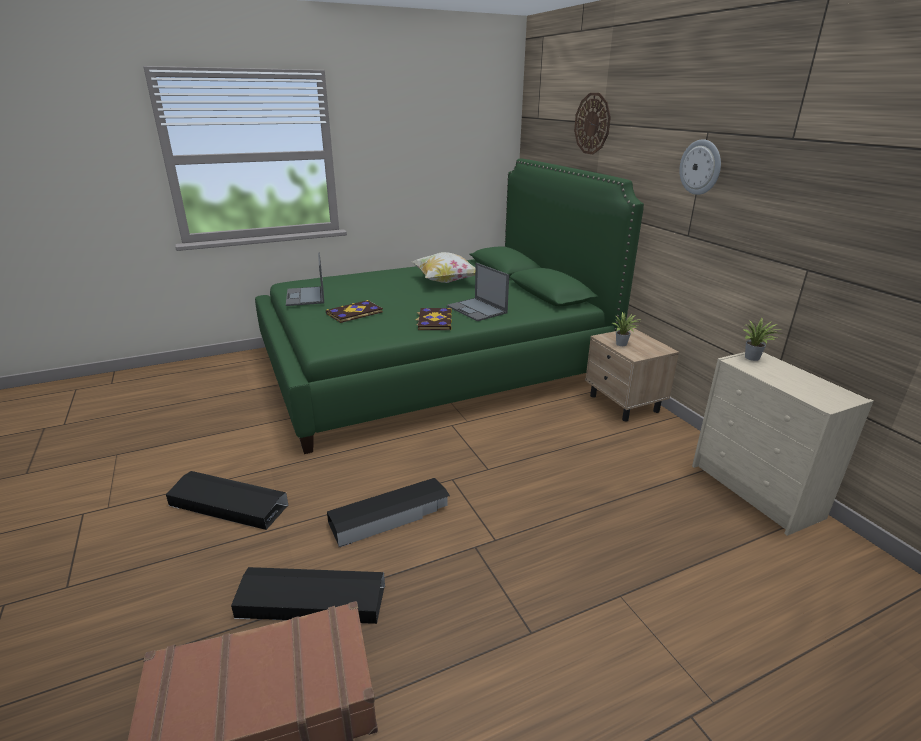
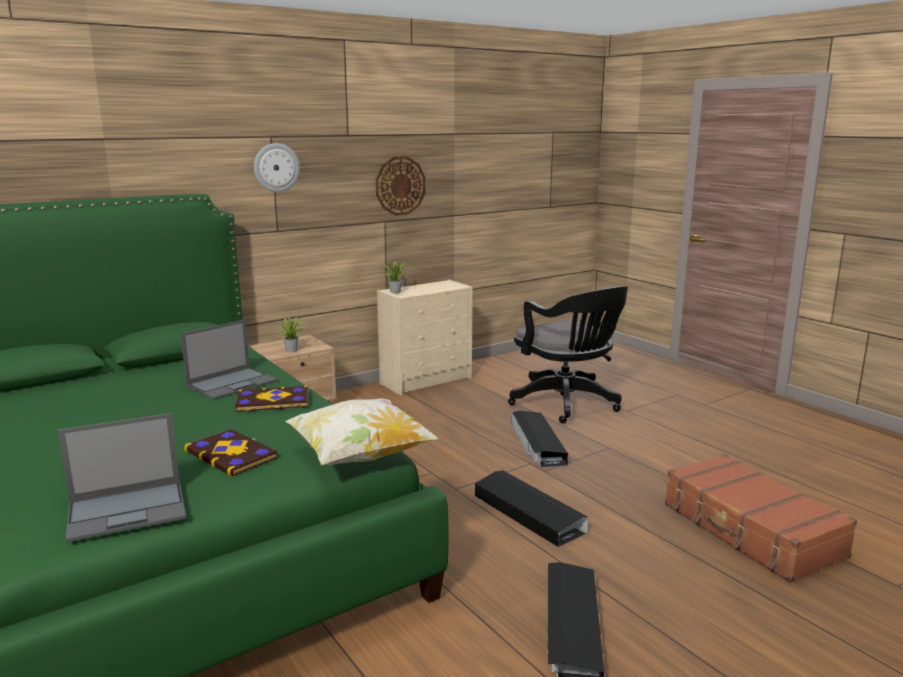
camera: 100 degrees left, 10 degrees down
(311, 601) = (654, 533): black storage box -> black storage box (537, 444)
(445, 281) = (81, 410): pillow -> pillow (360, 457)
(592, 123) = (87, 140): wall clock -> wall clock (400, 186)
(702, 629) = (567, 404): none -> black office chair

